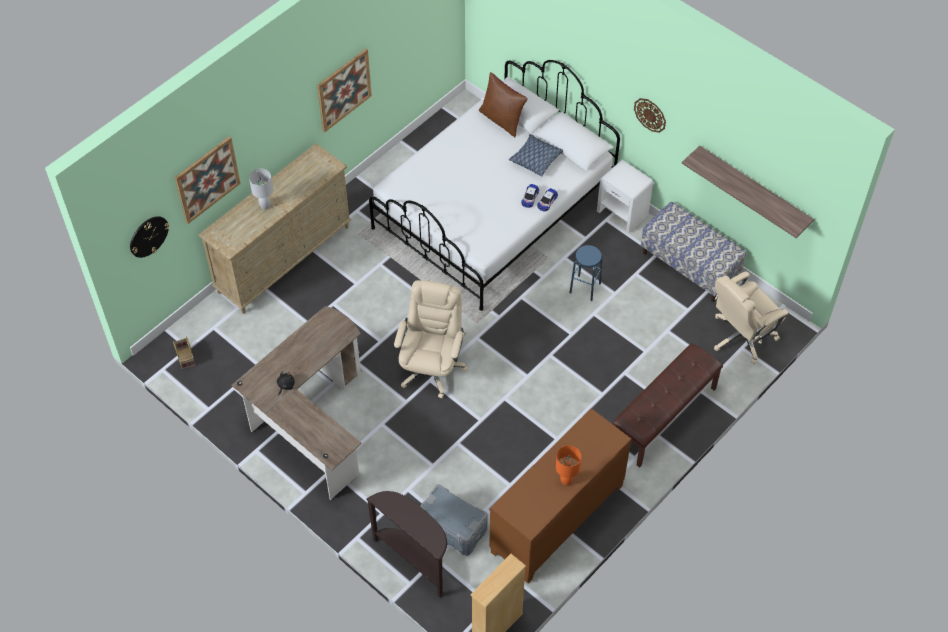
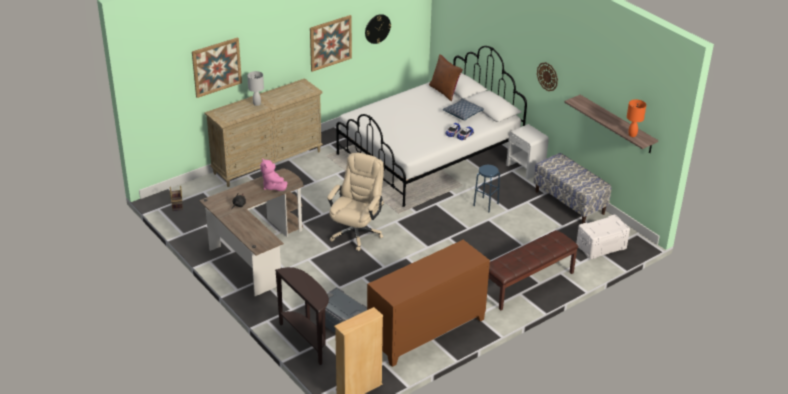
camera: 10 degrees right, 20 degrees down
(148, 236) = (165, 94): wall clock -> wall clock (377, 28)
(321, 343) = (273, 187): none -> pink plush toy
(566, 480) = (431, 276): orange table lamp -> orange table lamp (632, 135)
(741, 337) = (600, 246): beige office chair -> white storage box

